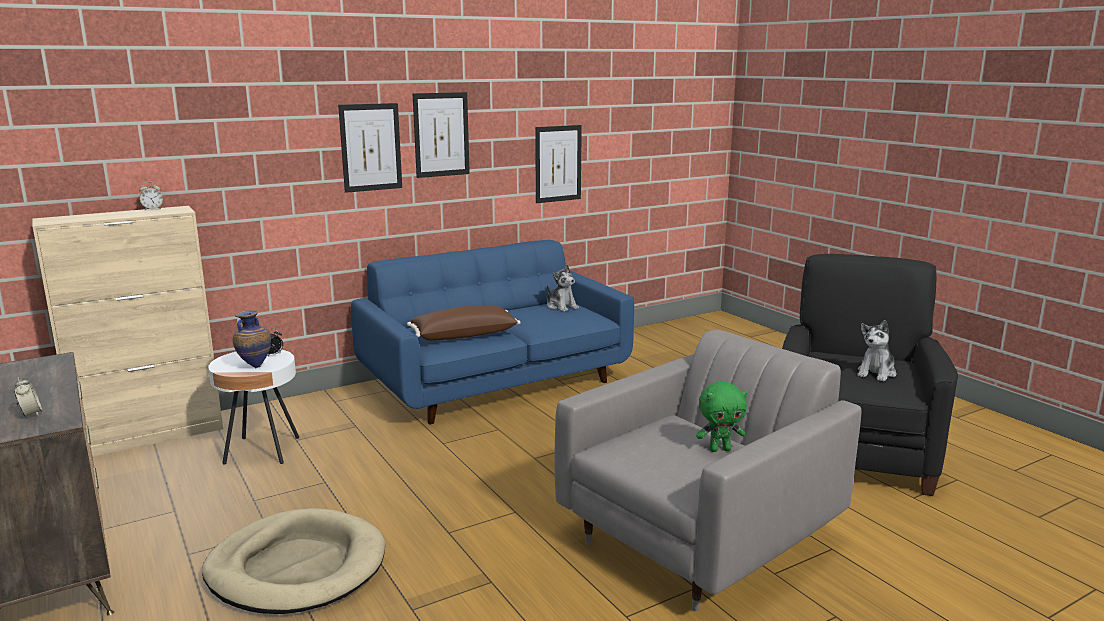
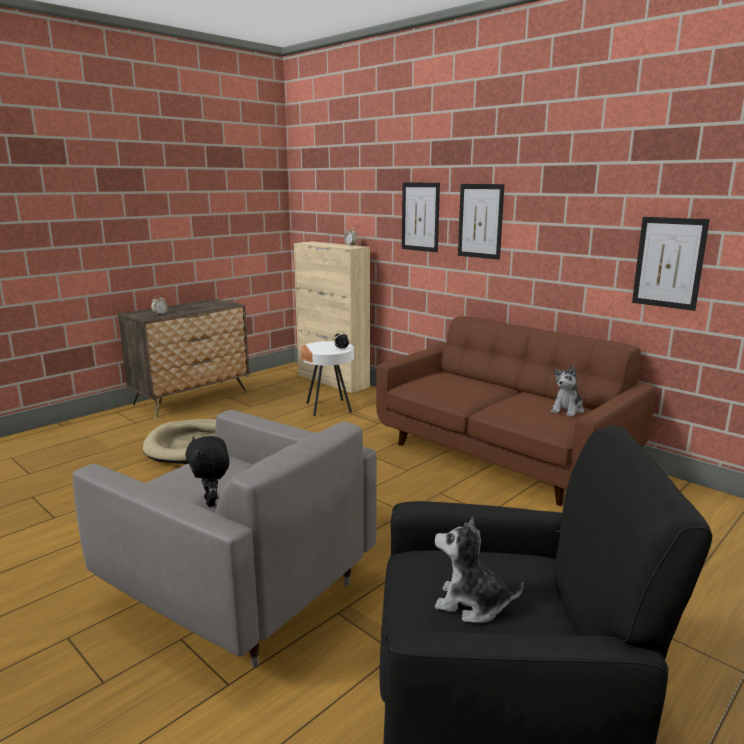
camera: 75 degrees right, 0 degrees up
(255, 366) = (318, 349): vase -> none
(441, 134) = (539, 215): picture -> picture (420, 217)
(463, 335) = (443, 388): brown pillow -> none
(496, 382) = (503, 454): blue sofa -> brown sofa
(719, 449) = (212, 502): green plush toy -> black plush toy

